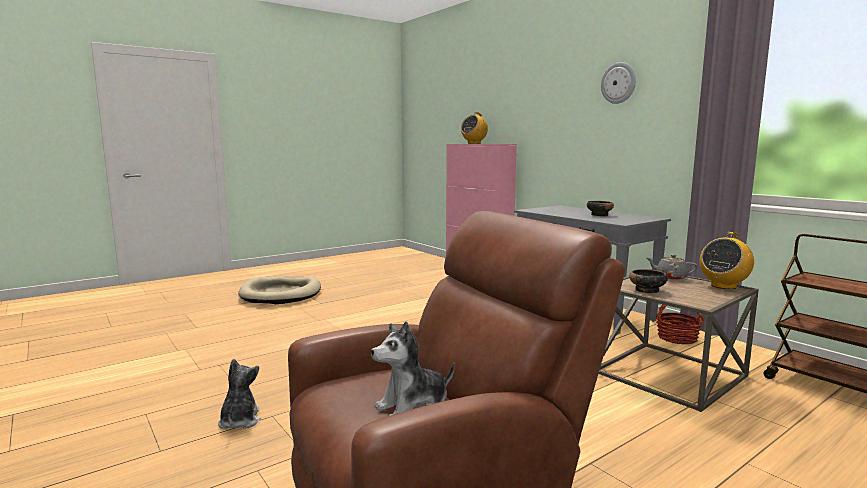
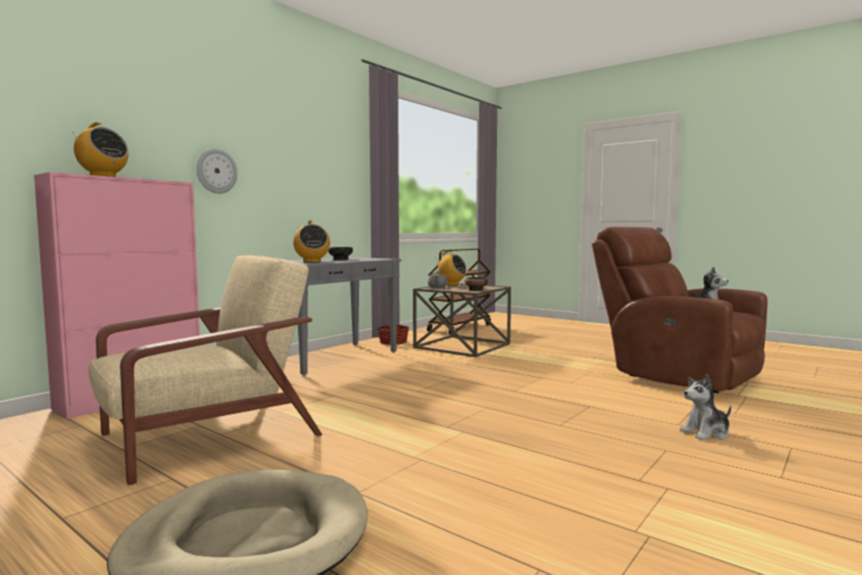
camera: 105 degrees left, 5 degrees down
(398, 286) = (205, 436): none -> beige armchair
(557, 211) = (312, 261): none -> radio
(618, 83) = (298, 135): wall clock -> wall clock (216, 171)

